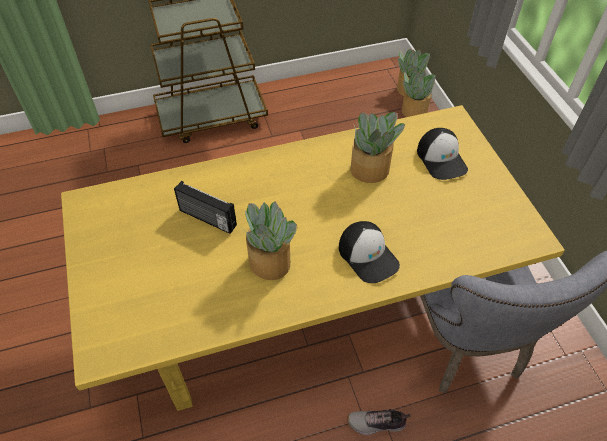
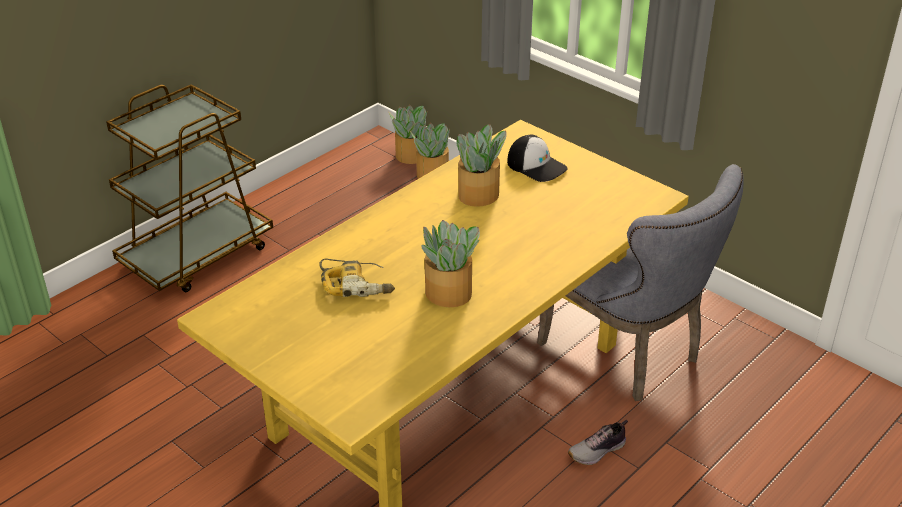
camera: 30 degrees left, 15 degrees down
(207, 219) = (357, 284): radio -> power drill
(368, 255) = (532, 256): cap -> none

